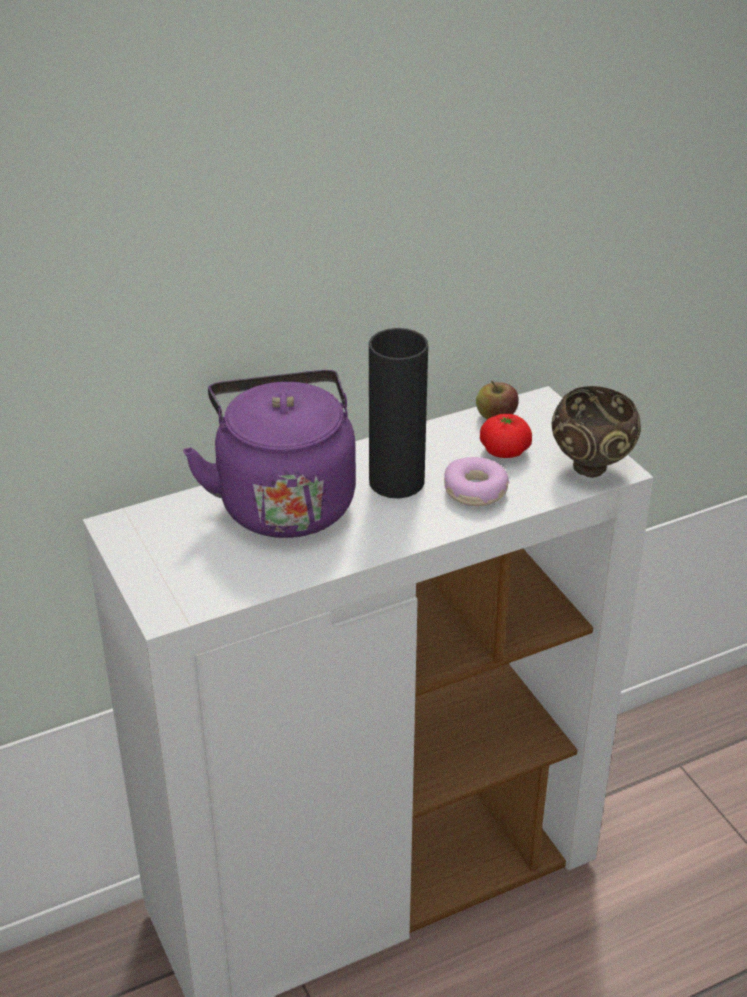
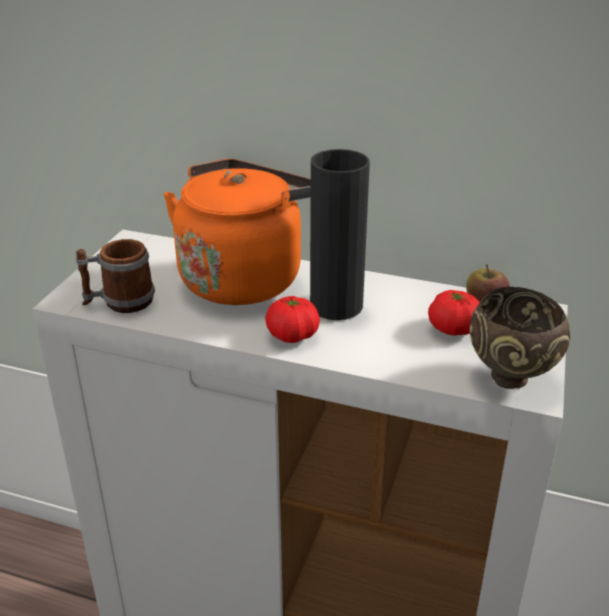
camera: 45 degrees right, 5 degrees down
(217, 586) = (119, 302): none -> mug
(284, 500) = (244, 277): purple kettle -> orange kettle
(404, 526) = (292, 335): none -> tomato
(475, 491) = (384, 342): donut -> none

